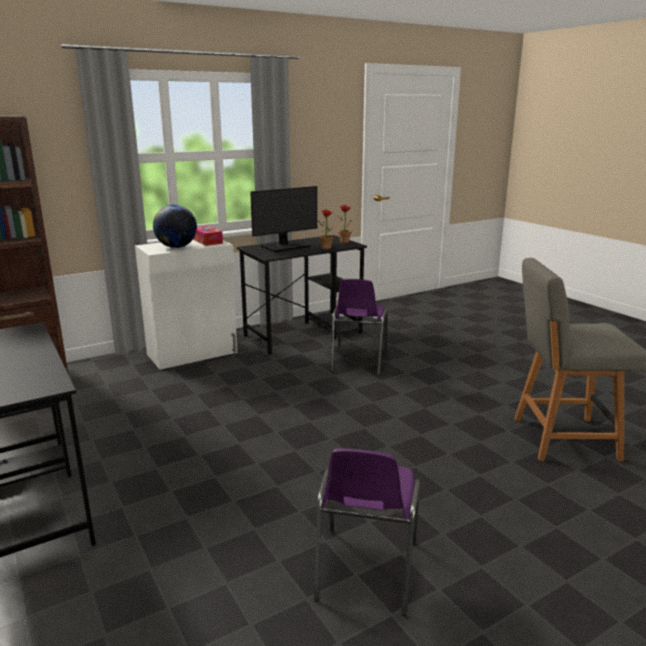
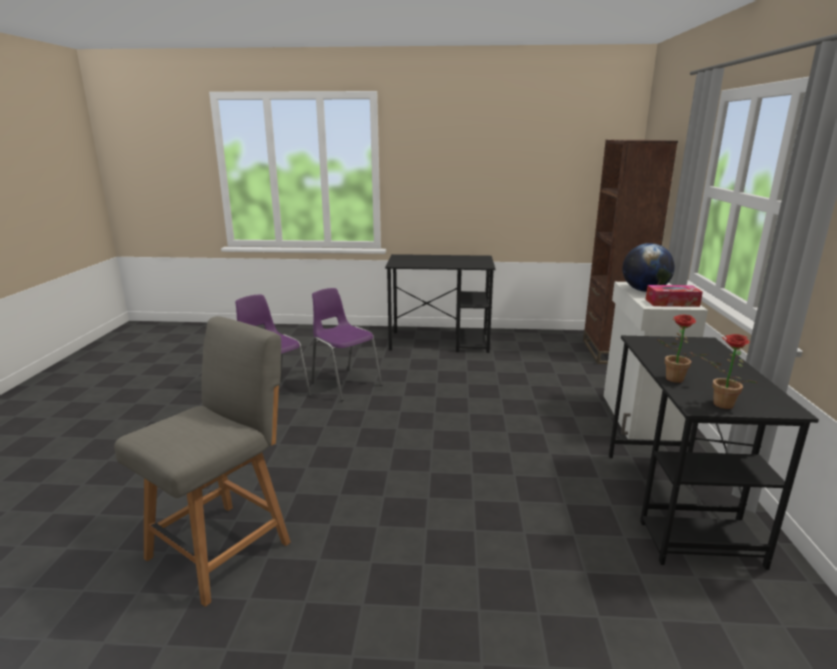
camera: 125 degrees right, 0 degrees up
(285, 246) = (702, 359): monitor -> none
(358, 363) = (537, 506): purple chair -> purple chair (345, 384)

